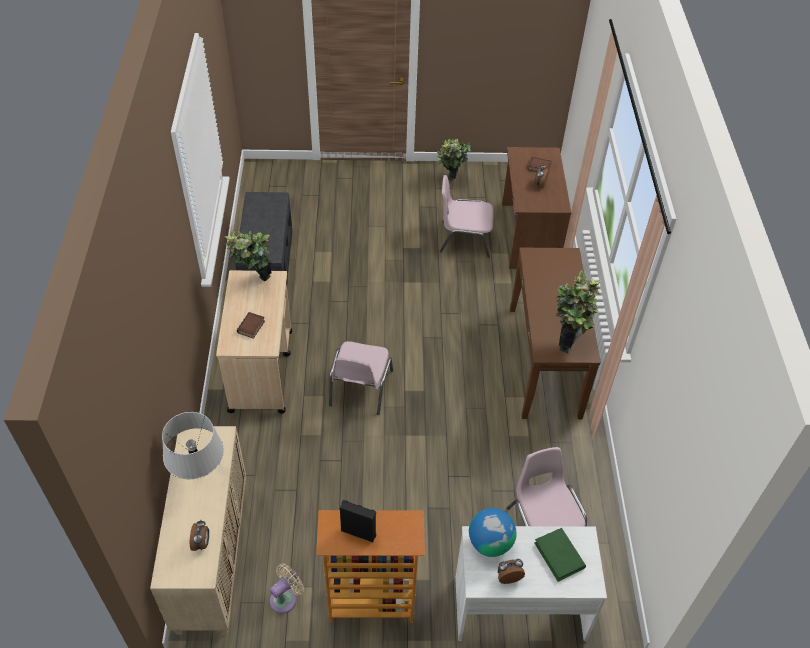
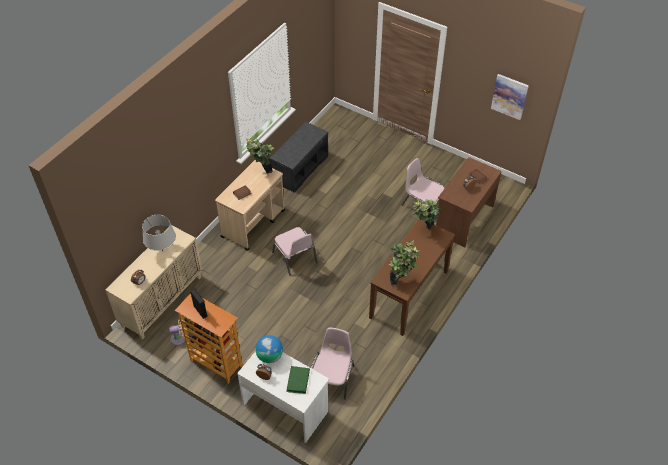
camera: 35 degrees right, 0 degrees up
(360, 389) = (295, 258): pink chair -> pink chair turned 75 degrees counterclockwise
(450, 183) = (443, 167): potted plant -> potted plant (423, 231)
(529, 42) = (509, 96): none -> picture

